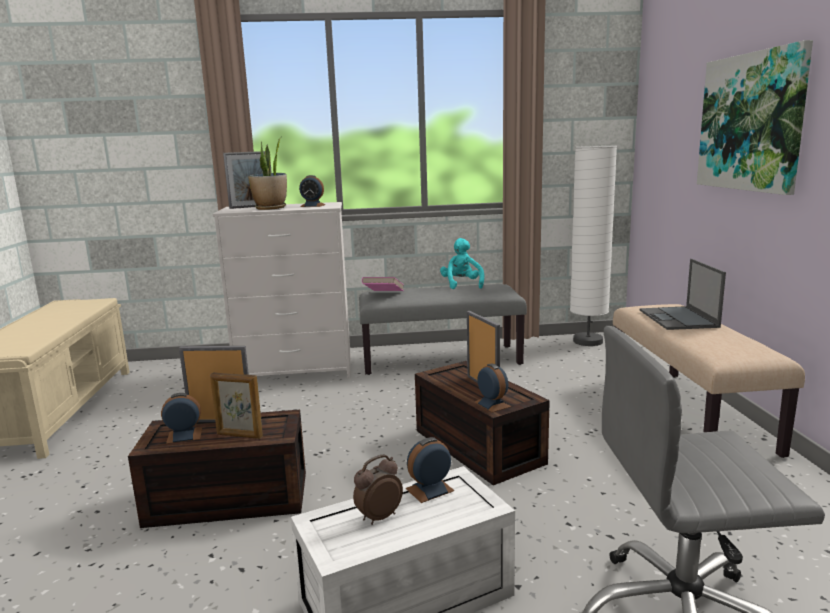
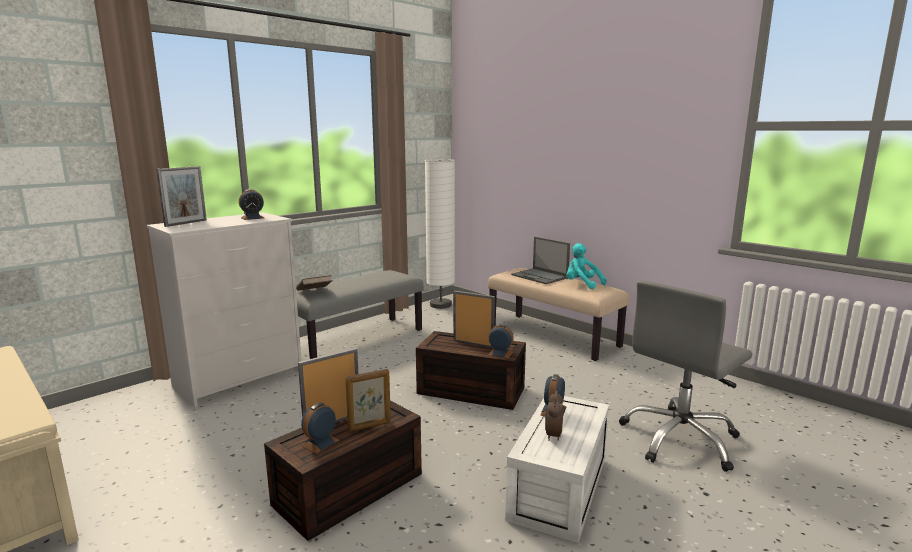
camera: 40 degrees left, 0 degrees up
(271, 208) = (217, 223): potted plant -> none
(383, 295) = (314, 292): pink book -> brown book
(462, 285) = (362, 275): turquoise plush toy -> turquoise plush toy (582, 284)
(751, 122) = (568, 150): picture -> none

